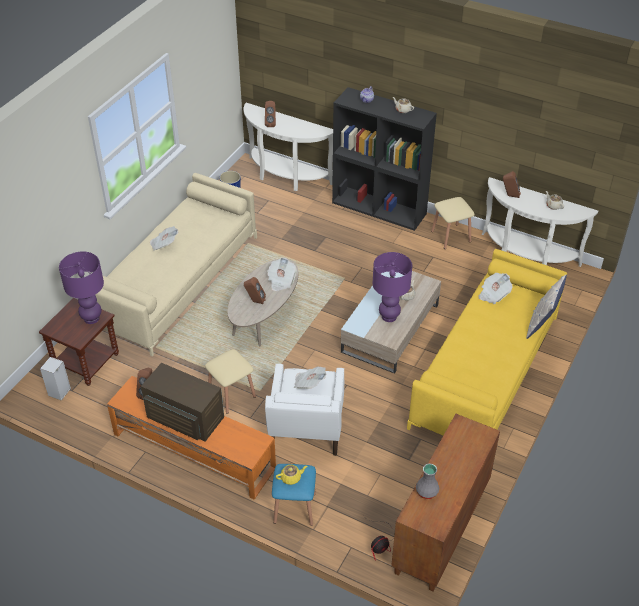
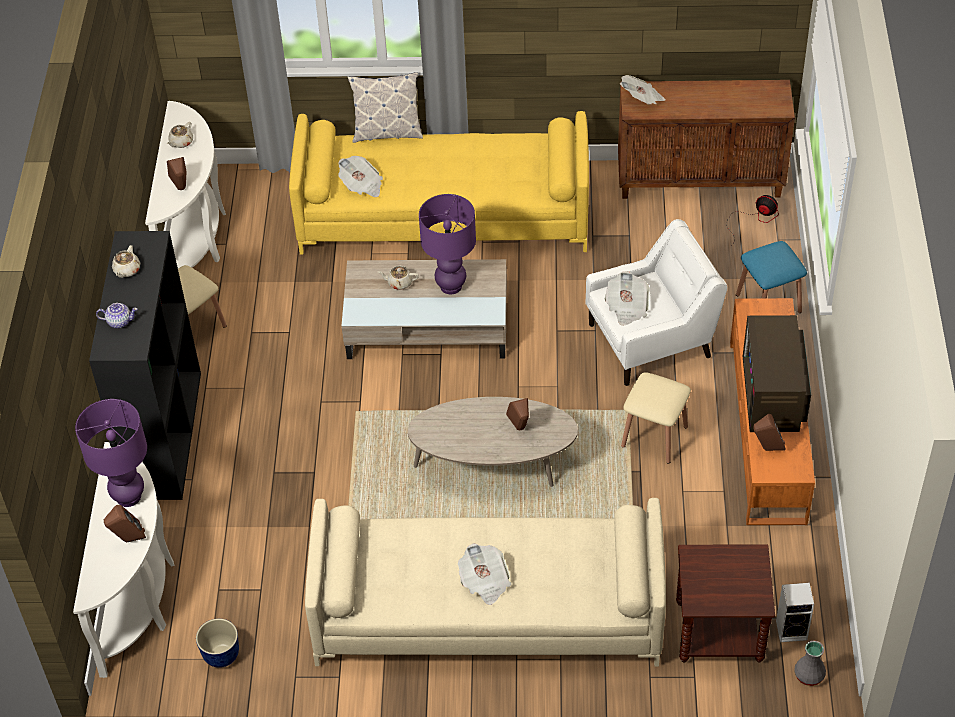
camera: 115 degrees left, 5 degrees up
(92, 318) = (704, 566): purple table lamp -> purple table lamp (128, 496)
(281, 281) = (460, 418): newspaper -> newspaper (642, 99)
(291, 478) = (776, 260): yellow teapot -> none
(427, 491) = (741, 107): grey vase -> grey vase (808, 674)

